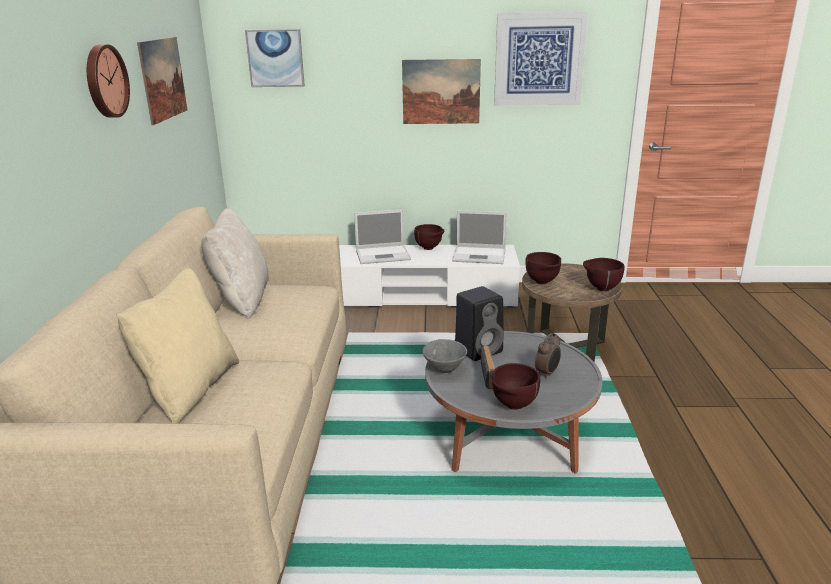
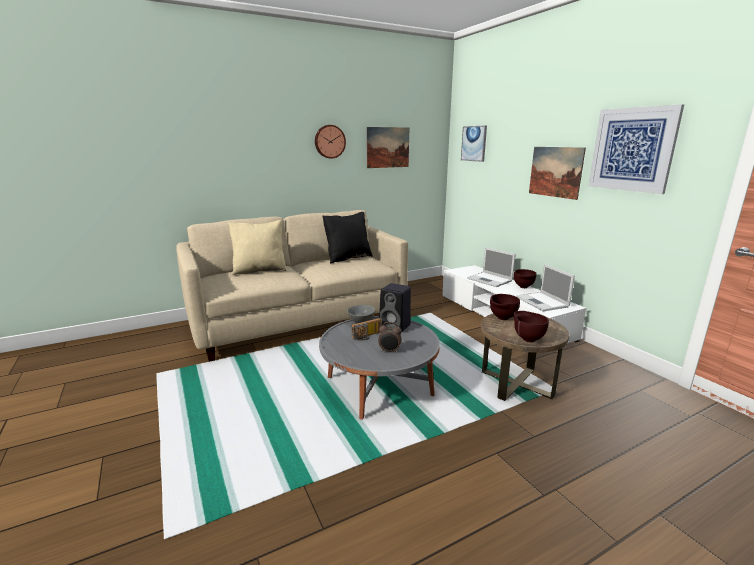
camera: 60 degrees right, 5 degrees down
(242, 300) = (347, 258): beige pillow -> black pillow
(513, 406) = (339, 348): brown bowl -> none

